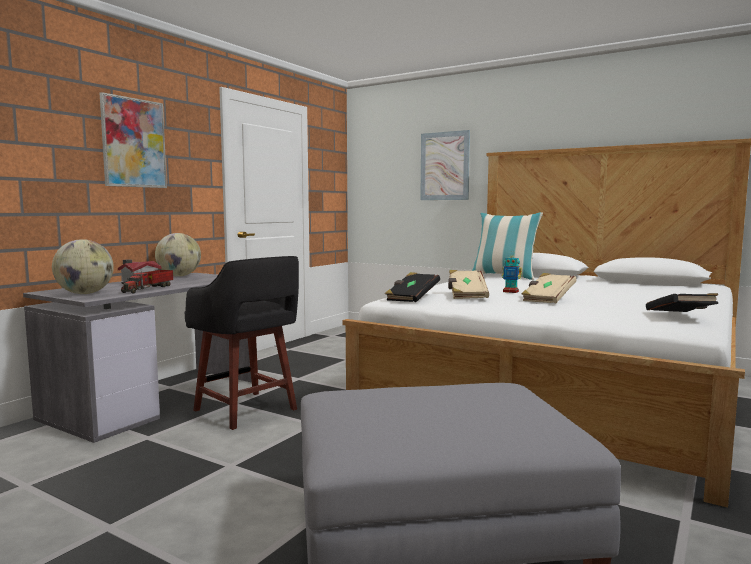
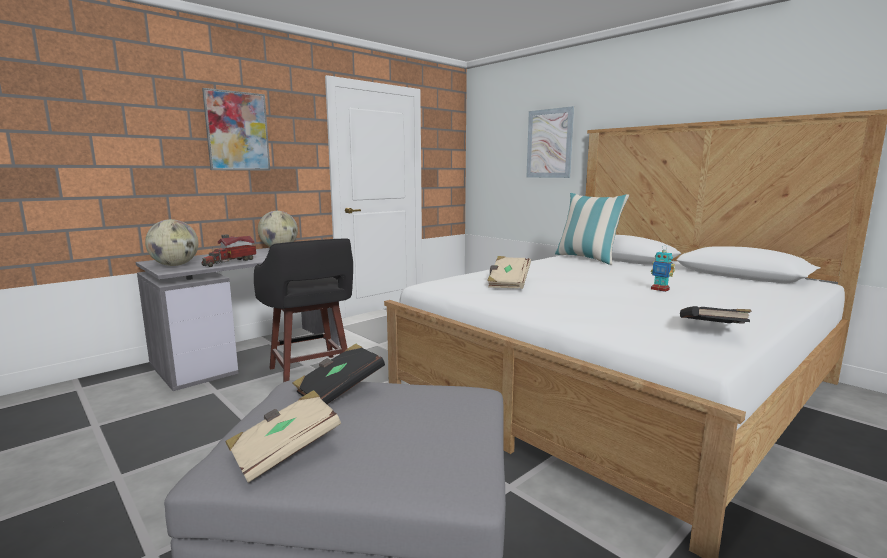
camera: 15 degrees right, 5 degrees up
(412, 298) = (452, 283): black book -> black book (339, 390)
(510, 292) = (558, 281): toy robot -> toy robot (660, 289)
(547, 299) = (588, 293): beige book -> beige book (284, 452)

